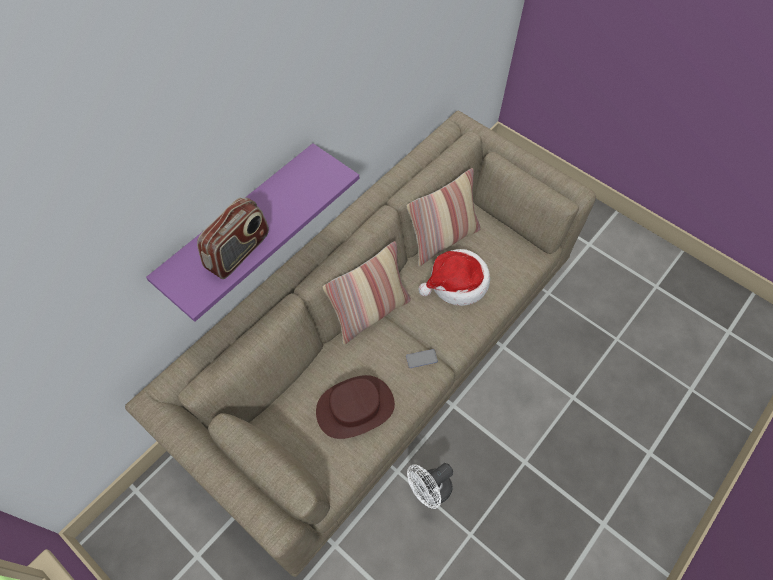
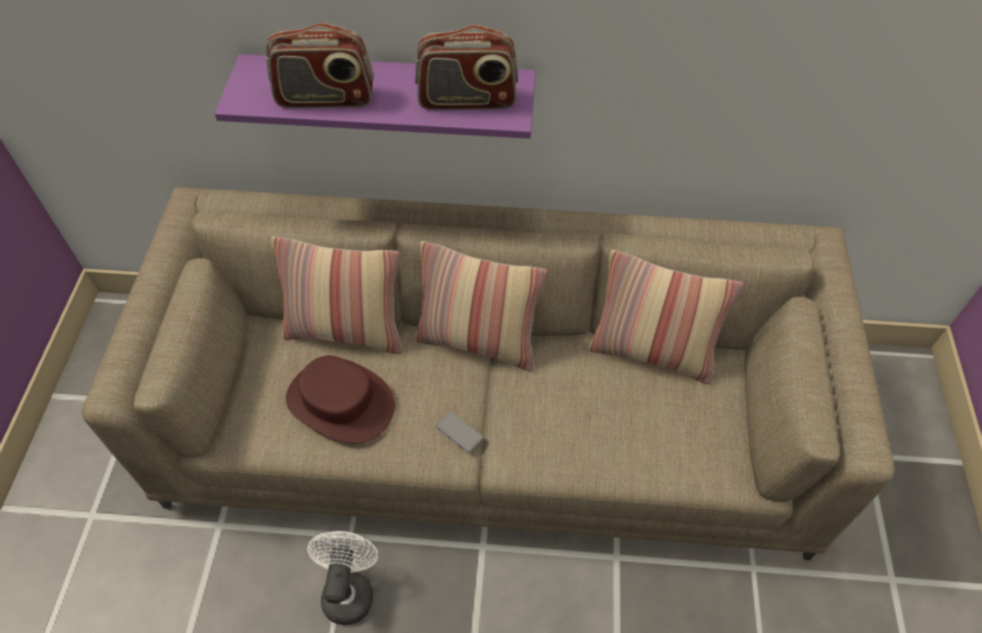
camera: 55 degrees right, 5 degrees down
(306, 376) = (346, 331): none -> pillow
(308, 187) = (467, 100): none -> radio
(429, 491) = (349, 589): white fan -> white fan turned 75 degrees clockwise
(456, 283) = (601, 406): hat -> none

